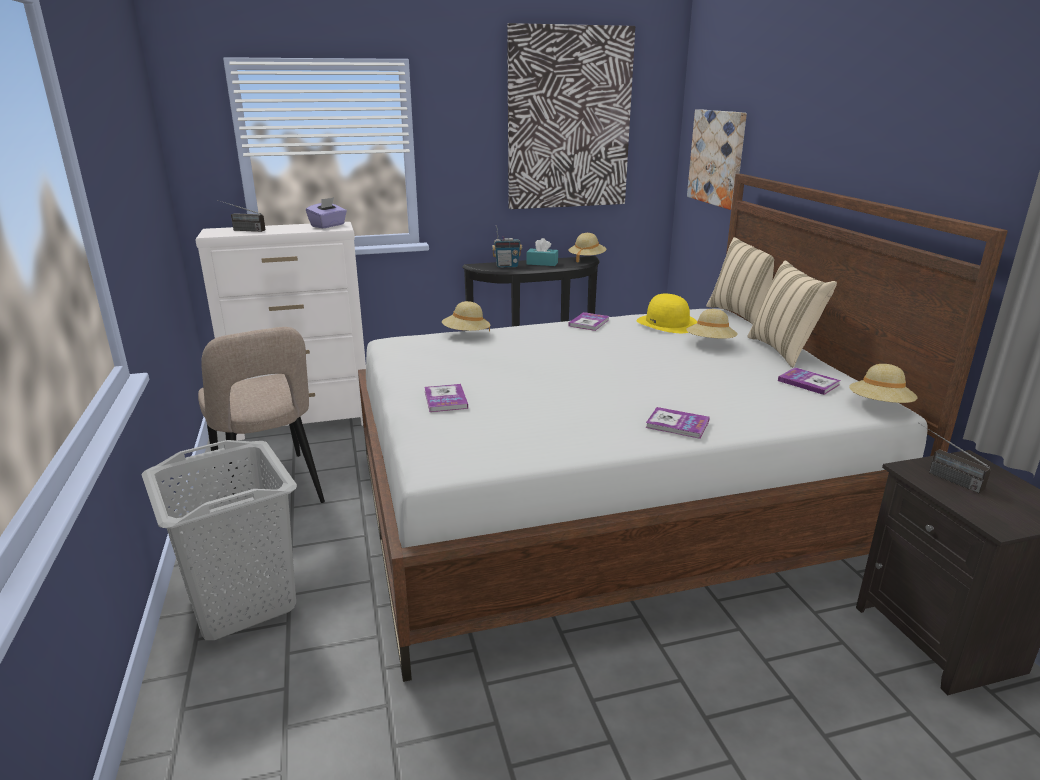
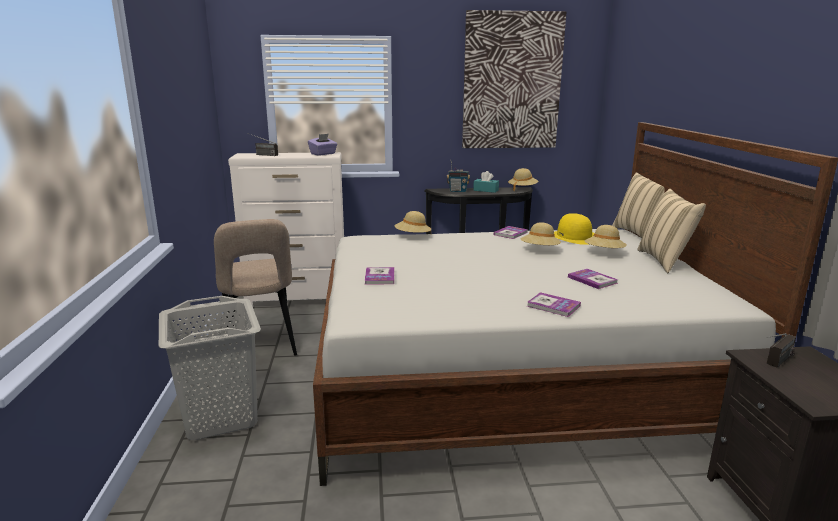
camera: 10 degrees right, 5 degrees down
(717, 157) = (628, 111): picture -> none
(808, 382) = (677, 284): book -> book (592, 280)
(879, 406) = (733, 305): beige hat -> beige hat (540, 250)
(941, 476) = (776, 363): radio -> radio turned 105 degrees counterclockwise

